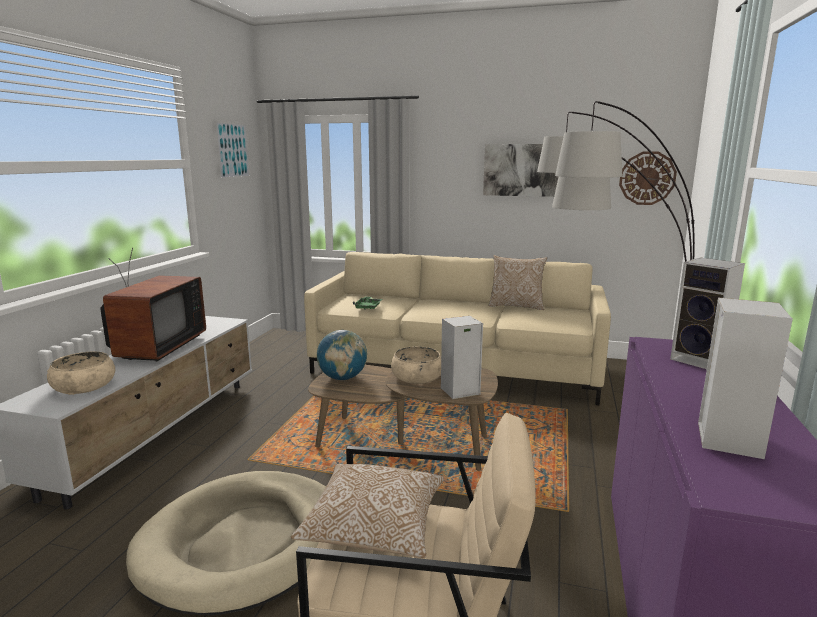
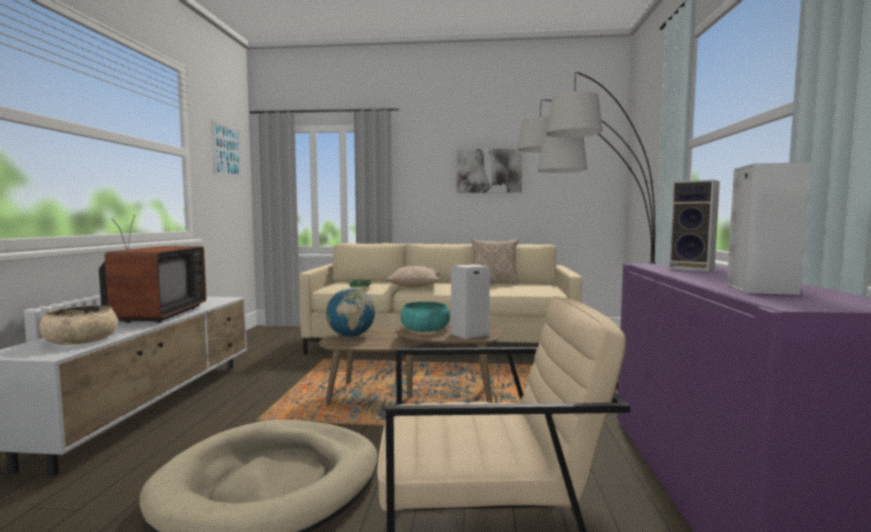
camera: 10 degrees left, 10 degrees down
(374, 528) = (438, 416): pillow -> pillow (414, 286)
(417, 377) = (425, 329): beige bowl -> turquoise bowl
(647, 178) = (591, 176): wall clock -> none

